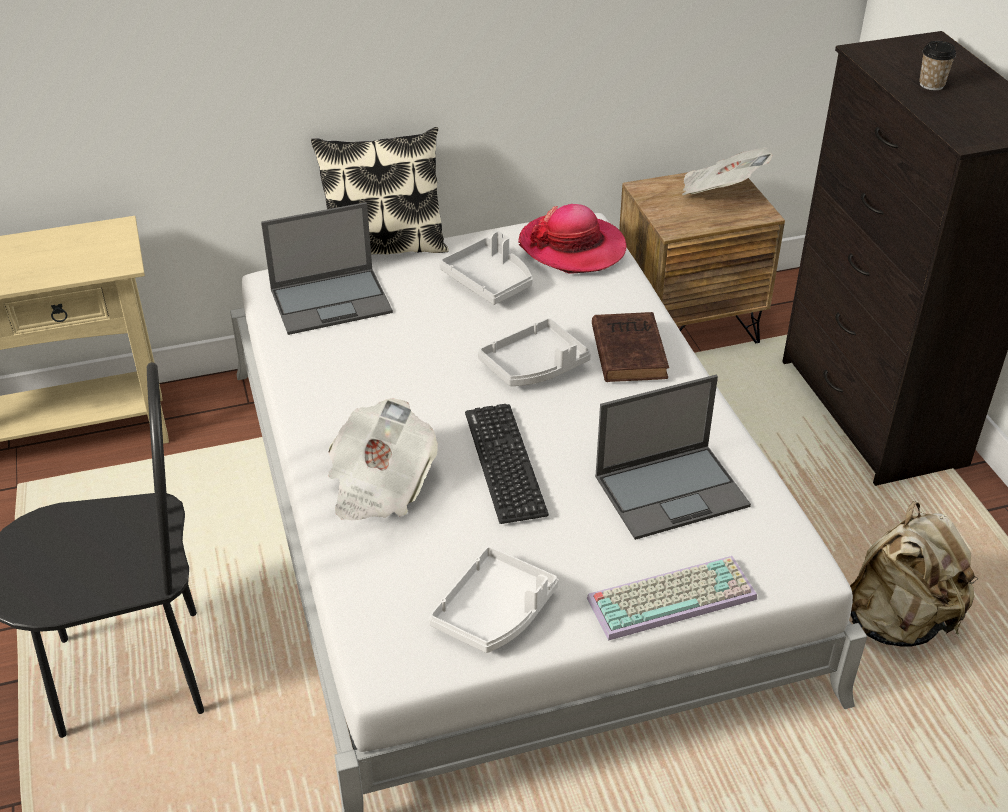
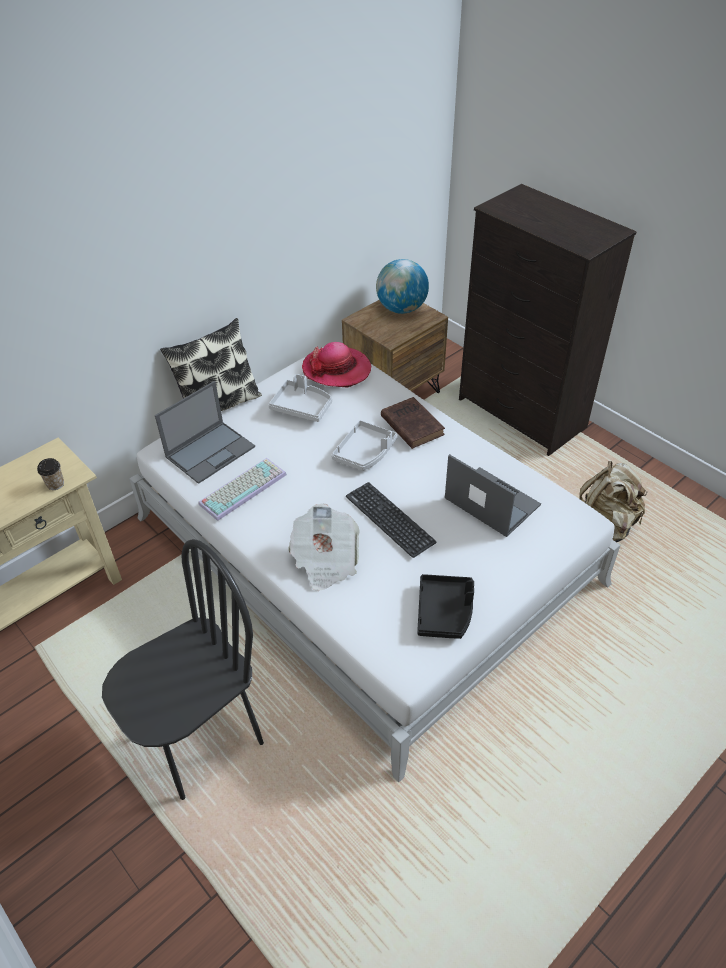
camera: 25 degrees left, 5 degrees up
(495, 612) = (445, 612): white tray -> black tray
(672, 490) = (490, 501): laptop -> laptop turned 90 degrees counterclockwise
(672, 596) = (531, 563): keyboard -> keyboard (243, 488)
(720, 192) = (401, 309): newspaper -> globe
(931, 85) = (542, 219): cup -> cup (55, 484)

